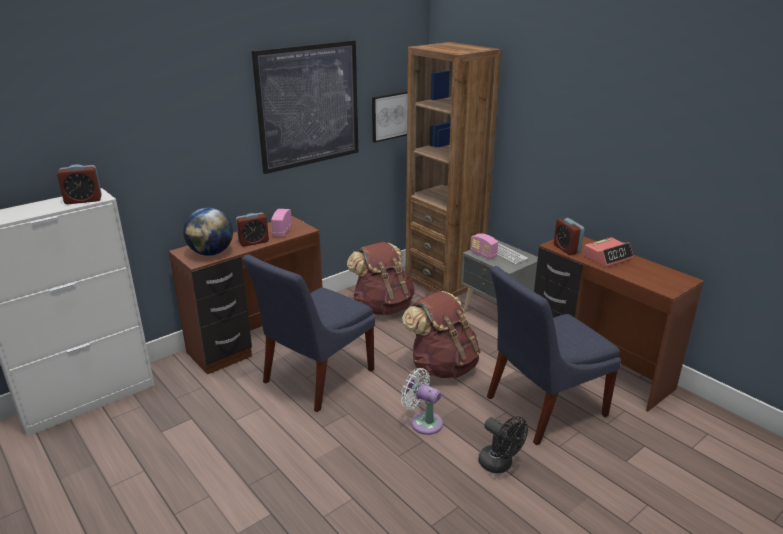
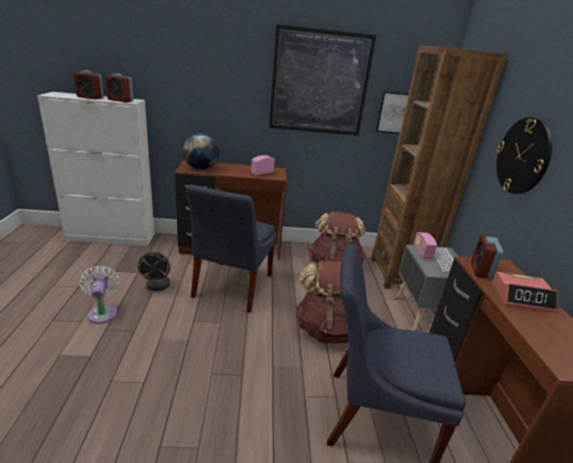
camera: 35 degrees right, 0 degrees up
(253, 242) = (234, 172): alarm clock -> alarm clock (90, 97)
(315, 378) = (231, 287): blue chair -> blue chair turned 60 degrees counterclockwise
(423, 422) = (260, 361): white fan -> white fan (103, 312)
(500, 465) = (274, 438): black fan -> black fan (157, 287)
(550, 141) = (523, 156): none -> wall clock

